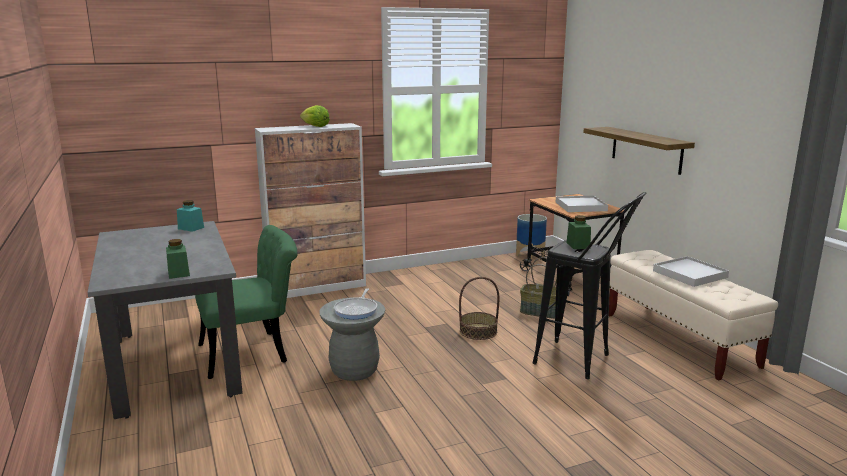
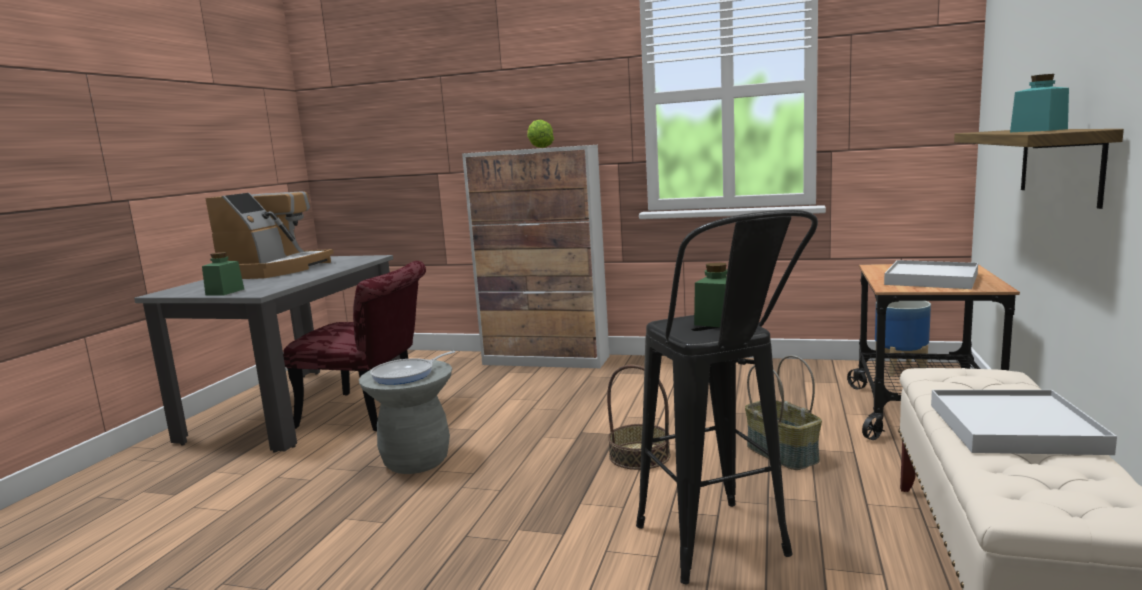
camera: 40 degrees right, 5 degrees down
(144, 247) = (275, 270): none -> coffee machine
(191, 228) = (355, 259): turquoise jar -> turquoise jar (1038, 130)
(253, 352) = (372, 412): green chair -> red chair

